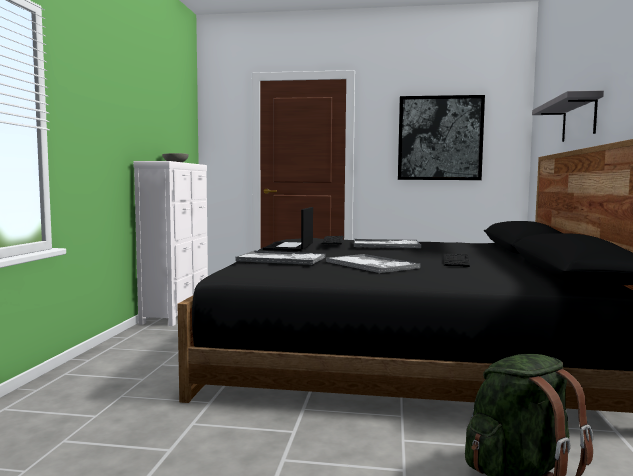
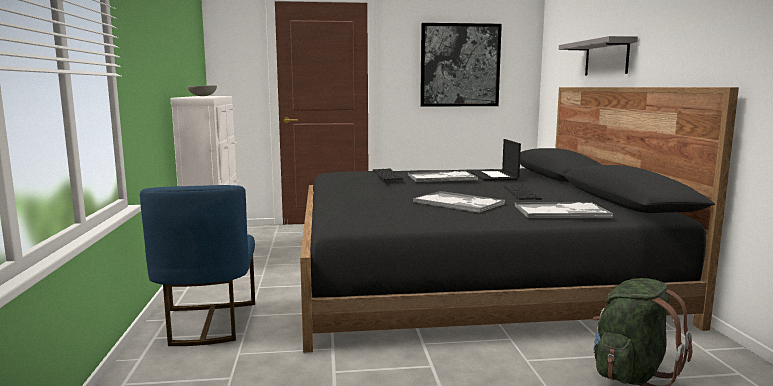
camera: 15 degrees left, 5 degrees up
(119, 367) = (207, 324): none -> blue chair
(282, 259) = (370, 202): tray -> tray (561, 211)
(289, 247) = (353, 185): laptop -> laptop (495, 176)

